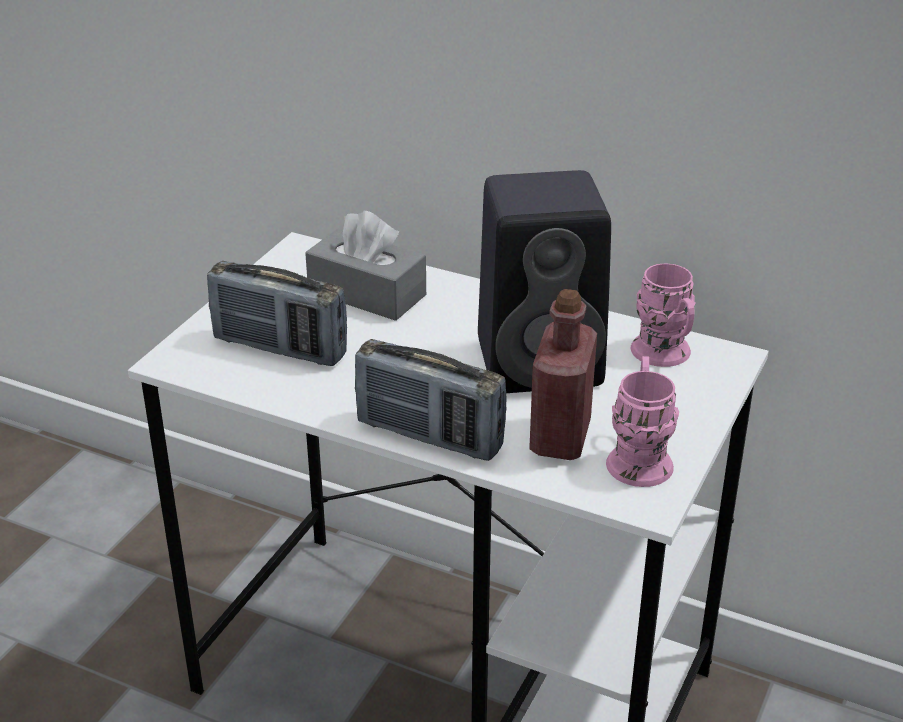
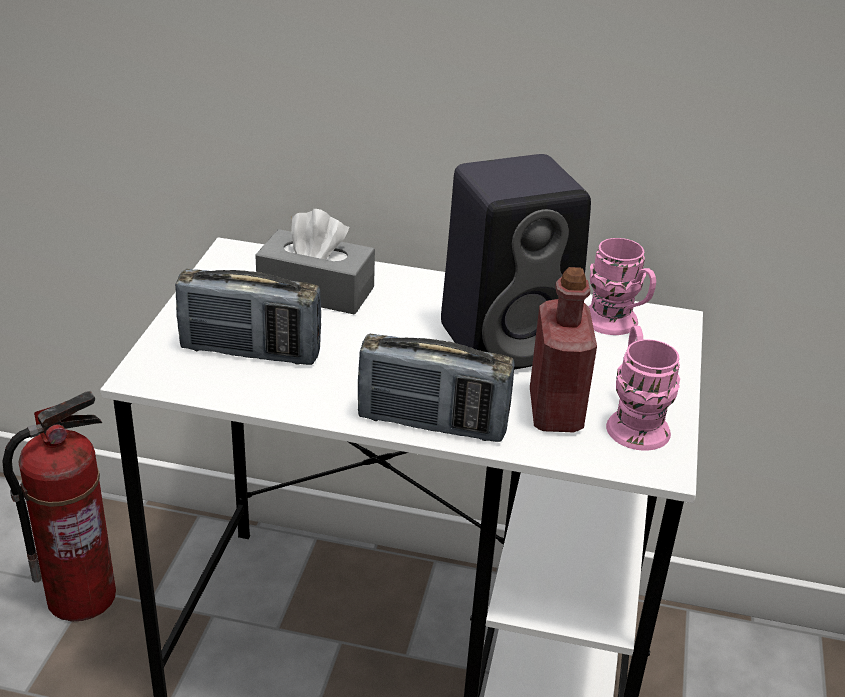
camera: 15 degrees left, 0 degrees up
(148, 579) = (81, 596): none -> fire extinguisher

